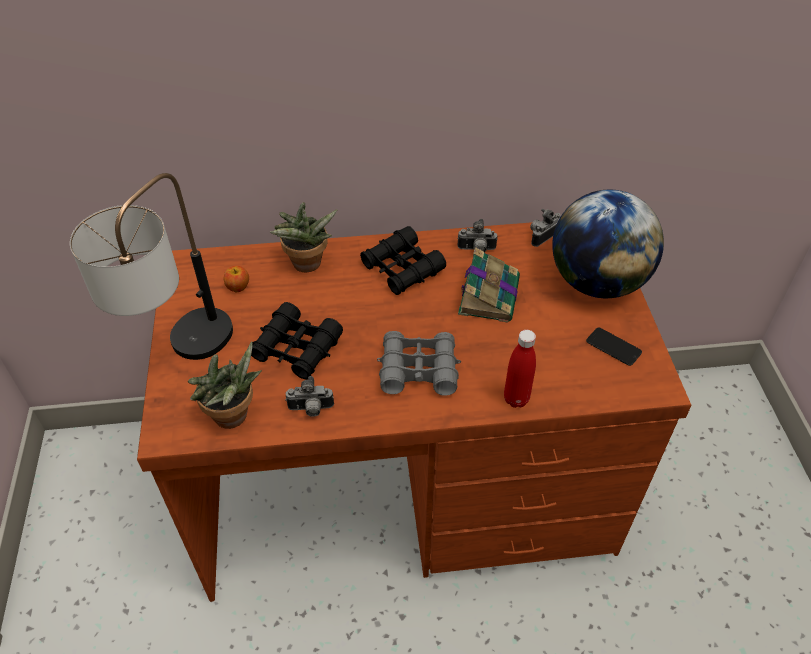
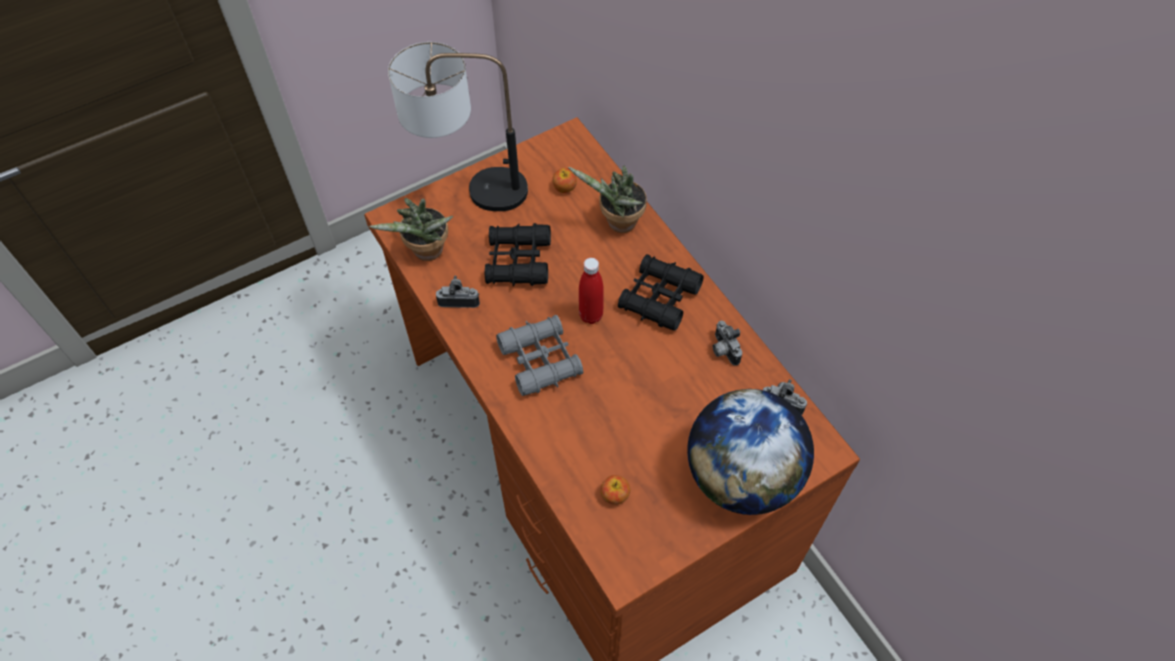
camera: 65 degrees right, 10 degrees up
(310, 409) = (459, 300): camera -> camera turned 120 degrees clockwise
(489, 295) = (665, 383): book -> none
(516, 399) = (545, 450): red bottle -> red bottle (591, 315)
(582, 366) = (615, 495): none -> apple
(613, 347) = (655, 517): phone -> none

